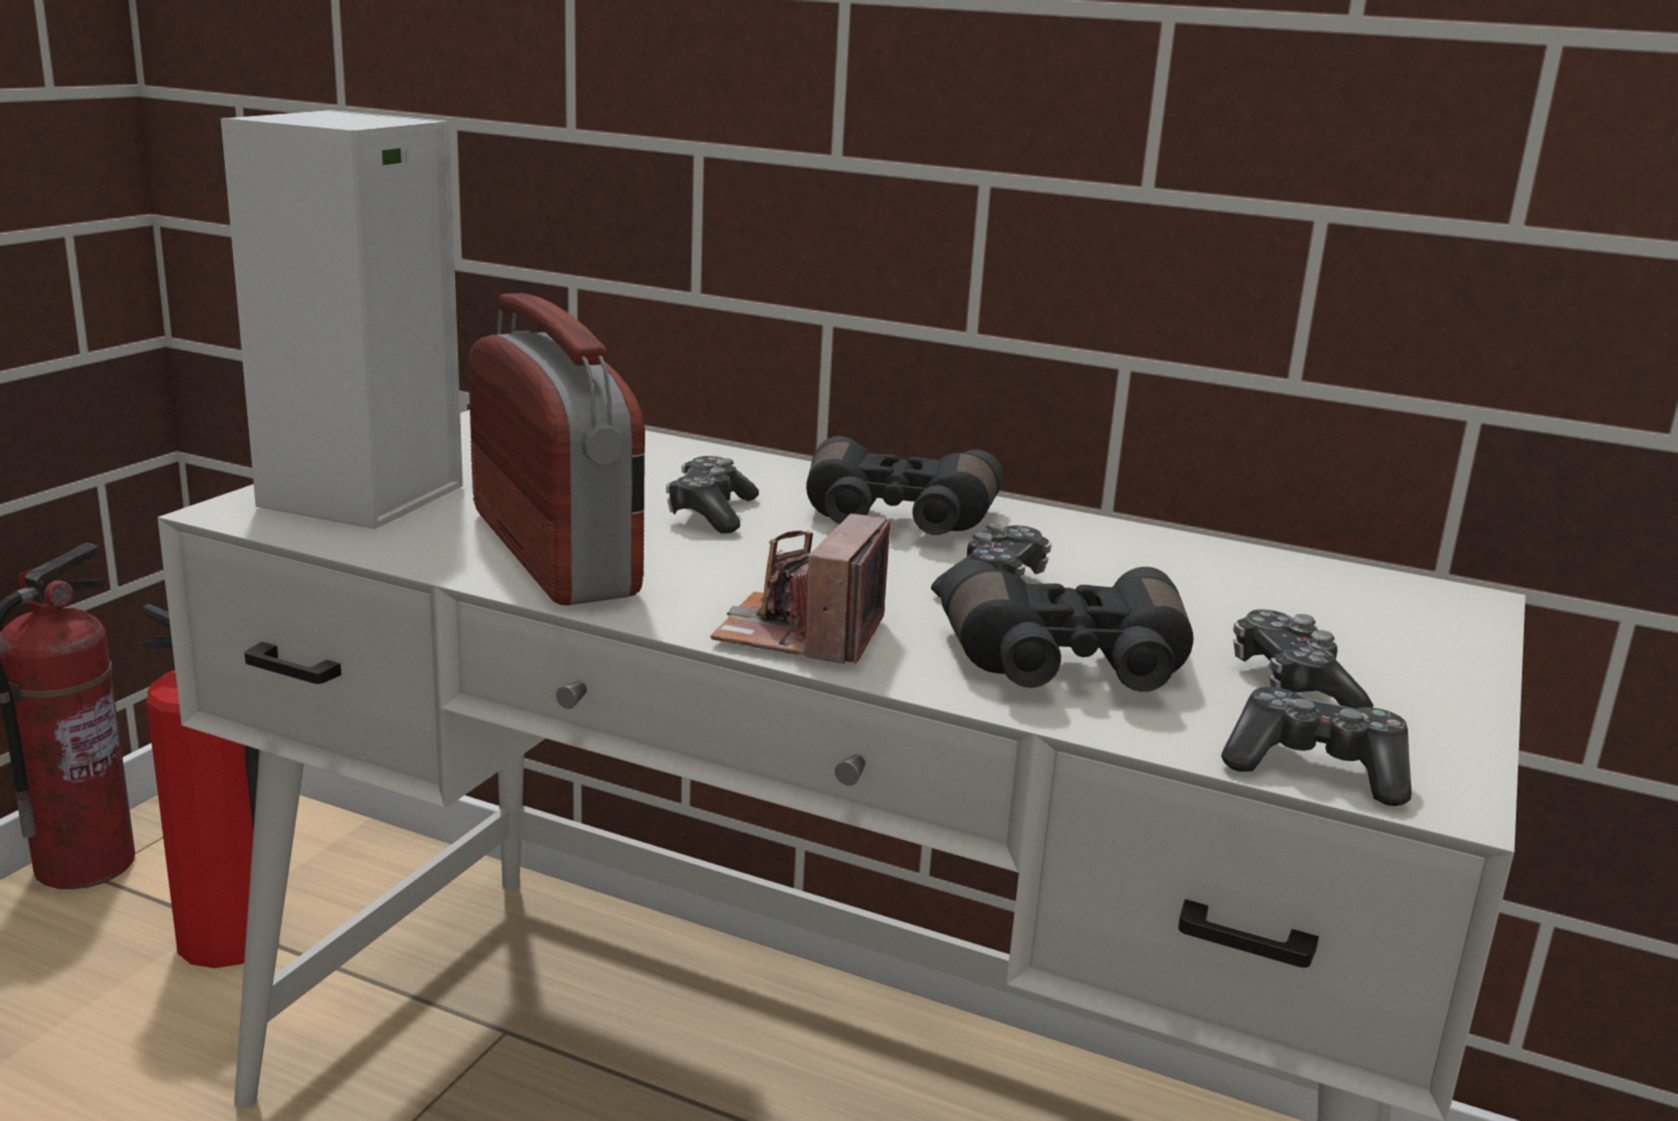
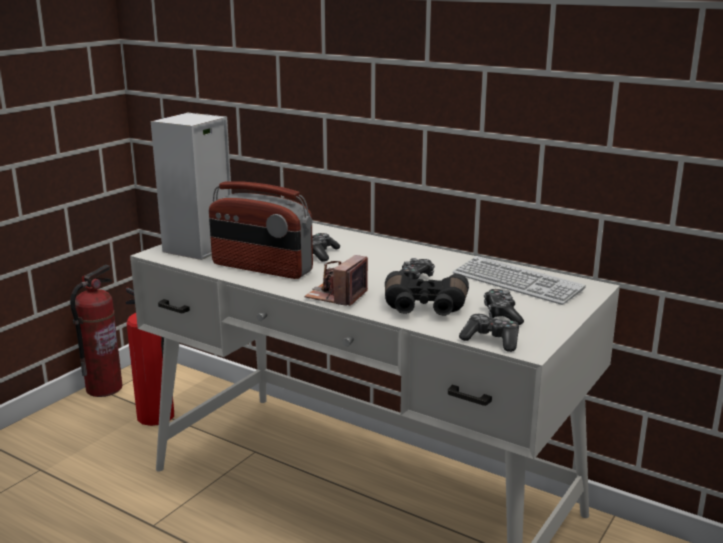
camera: 10 degrees right, 0 degrees up
(556, 553) = (261, 268): radio -> radio turned 135 degrees clockwise
(896, 520) = (388, 256): black binoculars -> none
(1267, 588) = (516, 282): none -> keyboard

